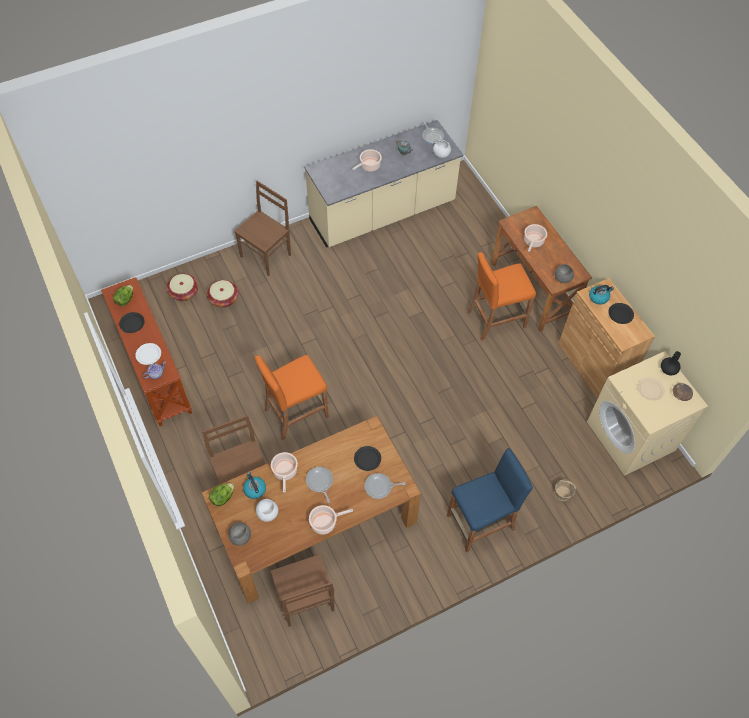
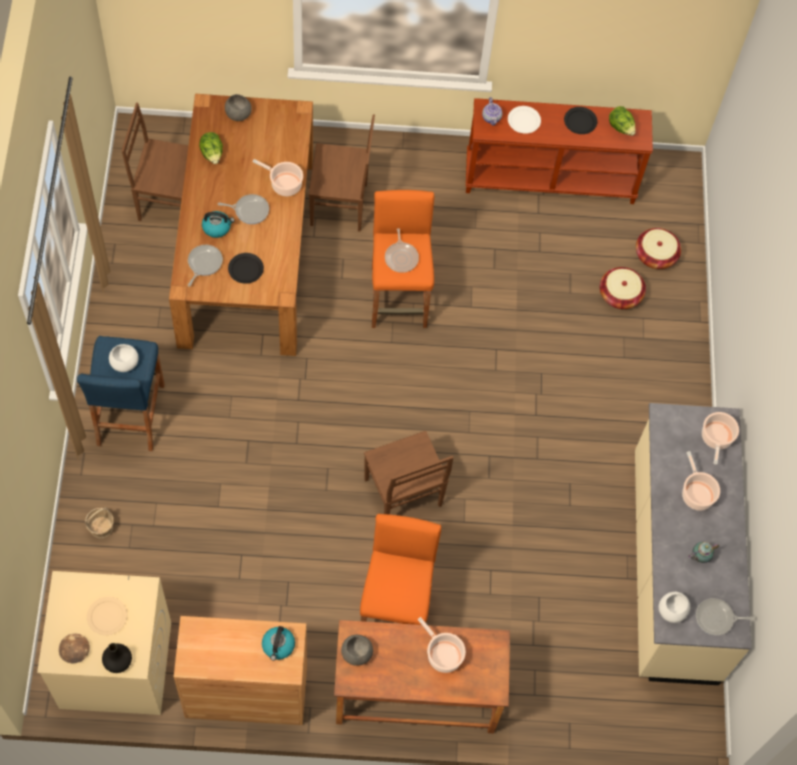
camera: 115 degrees right, 5 degrees up
(222, 497) = (293, 116): lettuce -> lettuce (212, 154)
(254, 489) = (283, 148): kettle -> kettle (217, 227)
(267, 255) = (669, 377): brown chair -> brown chair (403, 494)
(267, 512) = (248, 147): white bowl -> white bowl (125, 362)
(298, 377) = (401, 257): none -> frying pan
(325, 523) = (199, 193): cooking pot -> cooking pot (716, 438)
(620, 314) = (234, 655): black plate -> none

